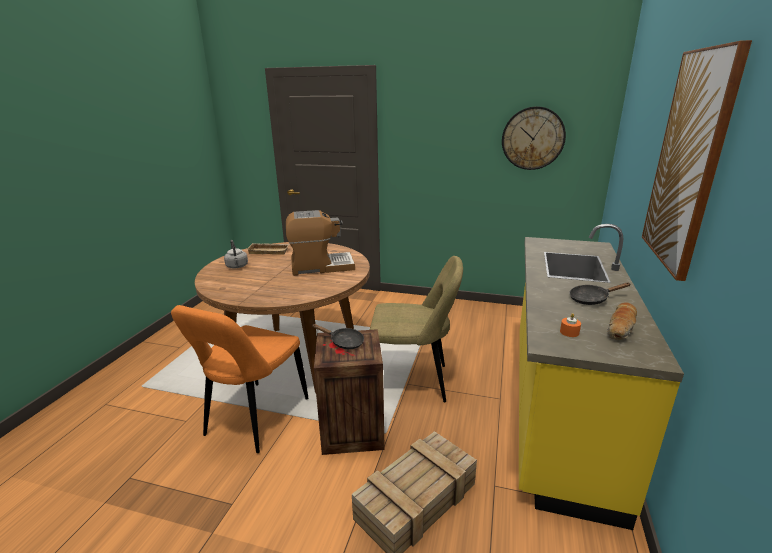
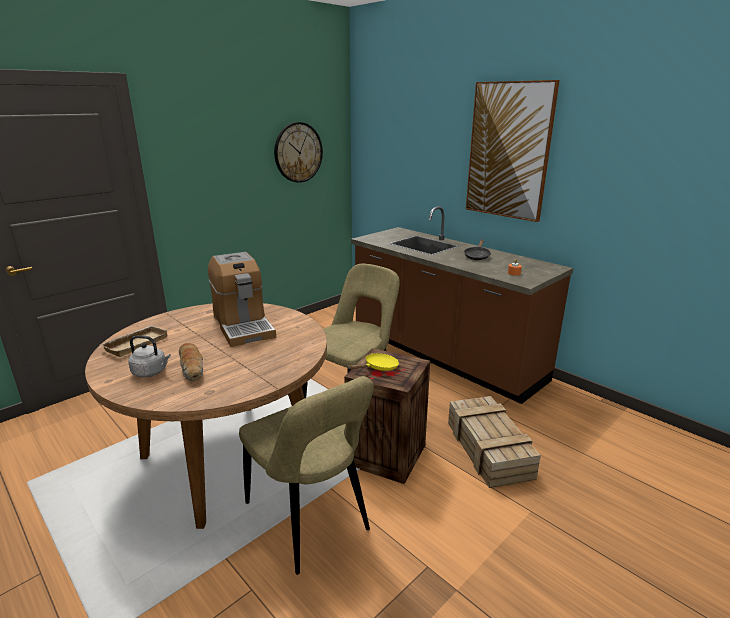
camera: 60 degrees left, 0 degrees up
(254, 419) = (309, 520): orange chair -> beige chair
(321, 266) = (243, 326): coffee machine -> coffee machine turned 135 degrees clockwise
(344, 342) = (378, 368): black frying pan -> yellow frying pan
(557, 410) = (444, 356): yellow counter -> brown counter
(621, 328) = (519, 262): bread -> bread (192, 368)

